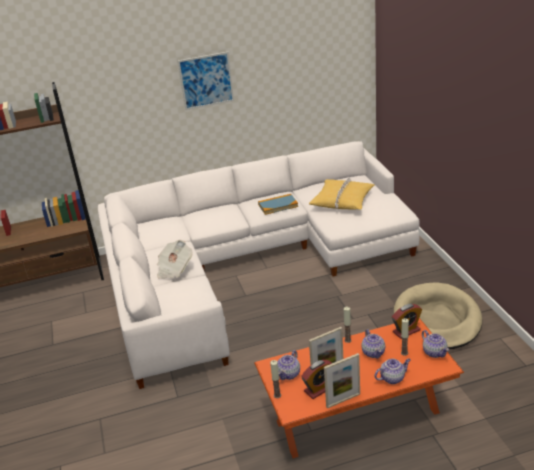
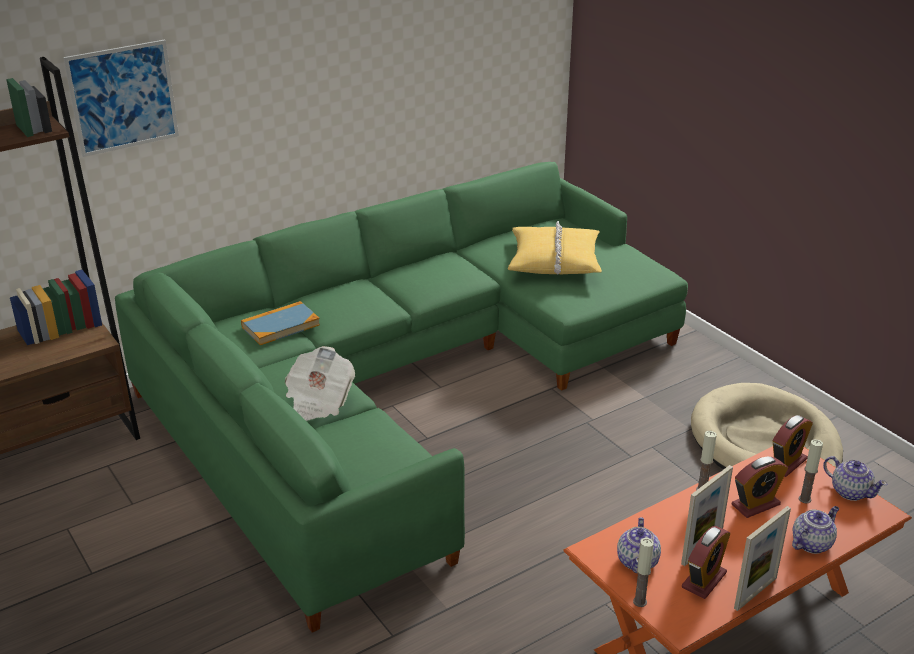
camera: 20 degrees left, 0 degrees up
(206, 81) = (313, 57): picture -> picture (123, 97)
(246, 265) = (402, 386): white sofa -> green sofa
(278, 205) = (448, 276): book -> book (280, 326)
(373, 352) = (755, 505): teapot -> alarm clock

